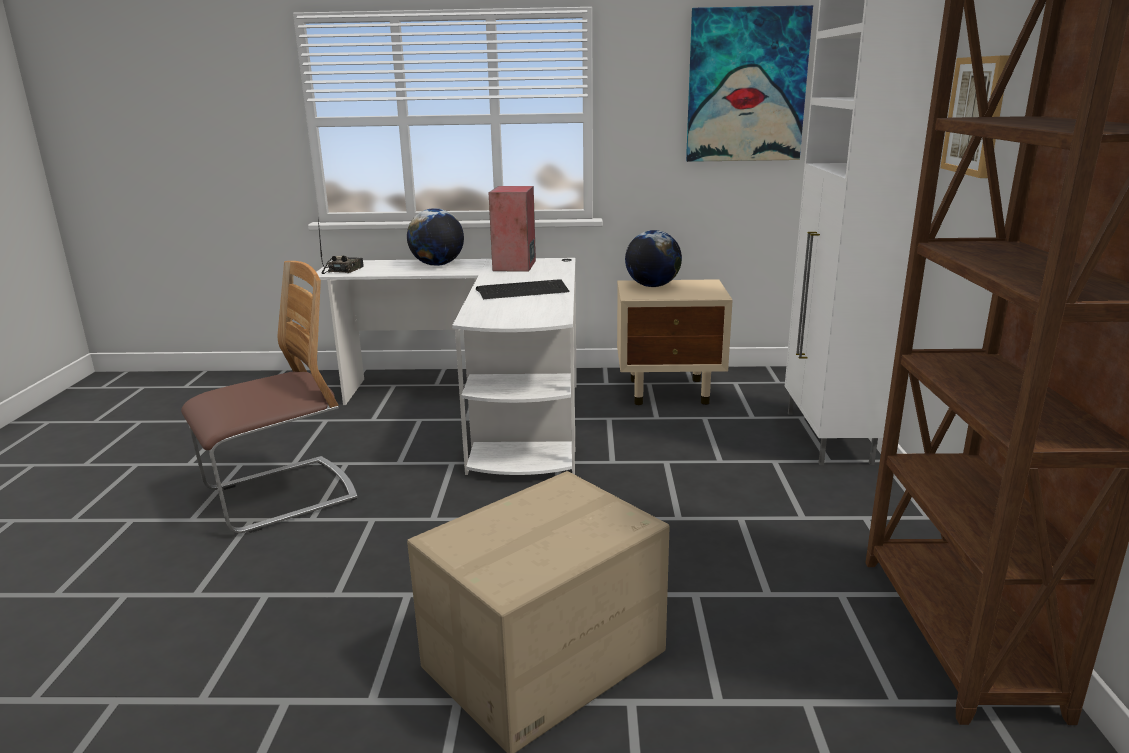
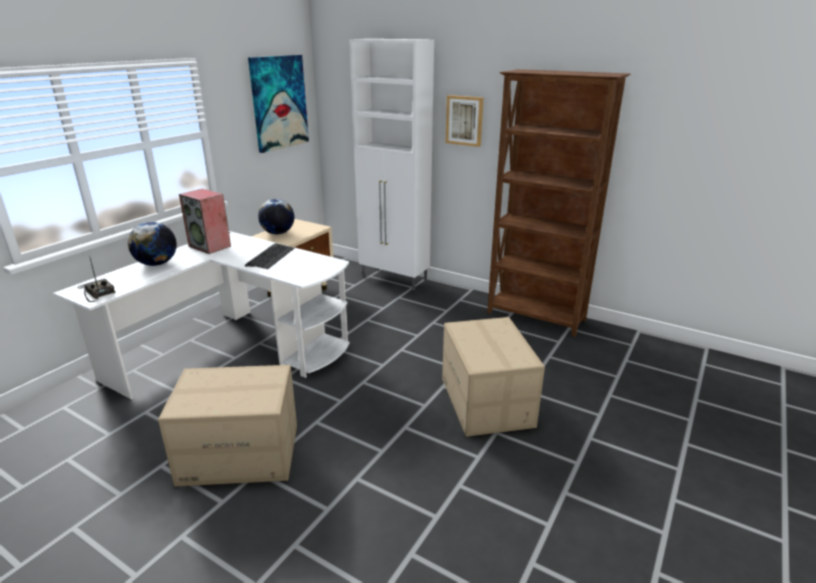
camera: 60 degrees left, 5 degrees up
(280, 496) = (240, 453): chair -> cardboard box

